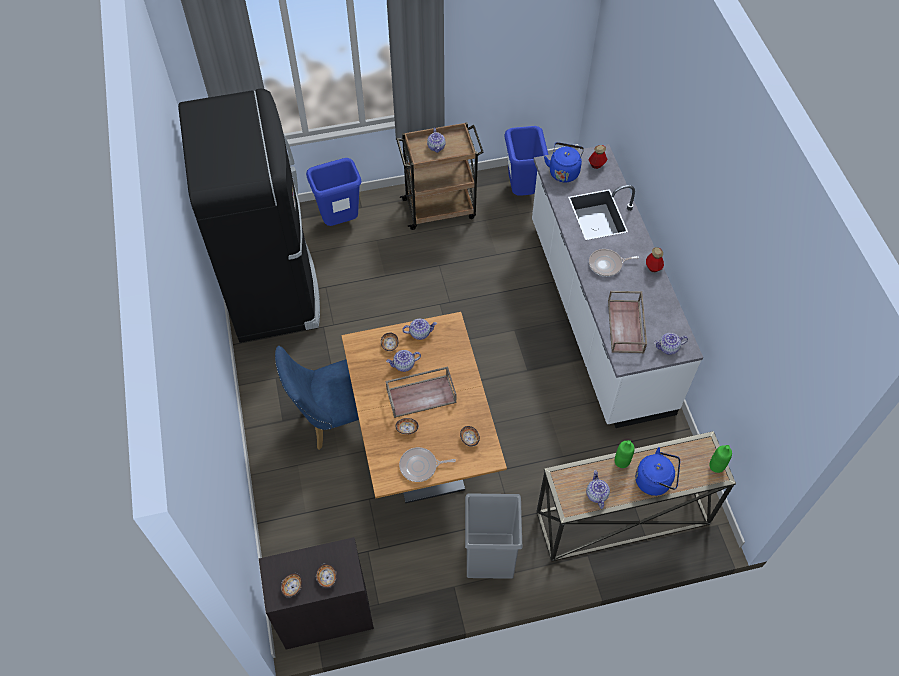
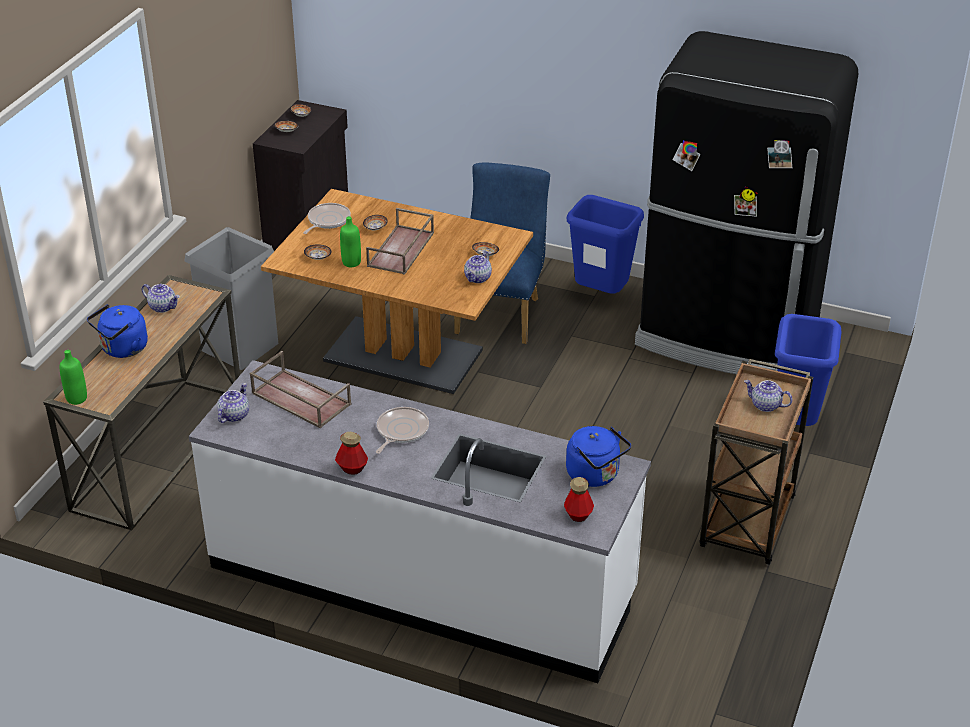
camera: 125 degrees right, 20 degrees down
(404, 365) = (450, 253): teapot -> none
(522, 190) = (714, 626): blue trash can -> blue trash can (601, 296)
(621, 461) = (170, 339): green bottle -> green bottle (351, 262)

